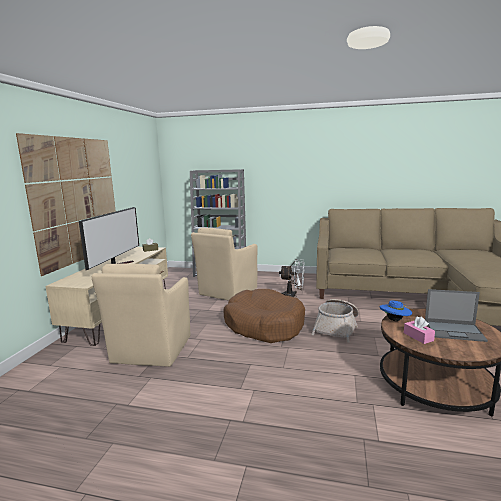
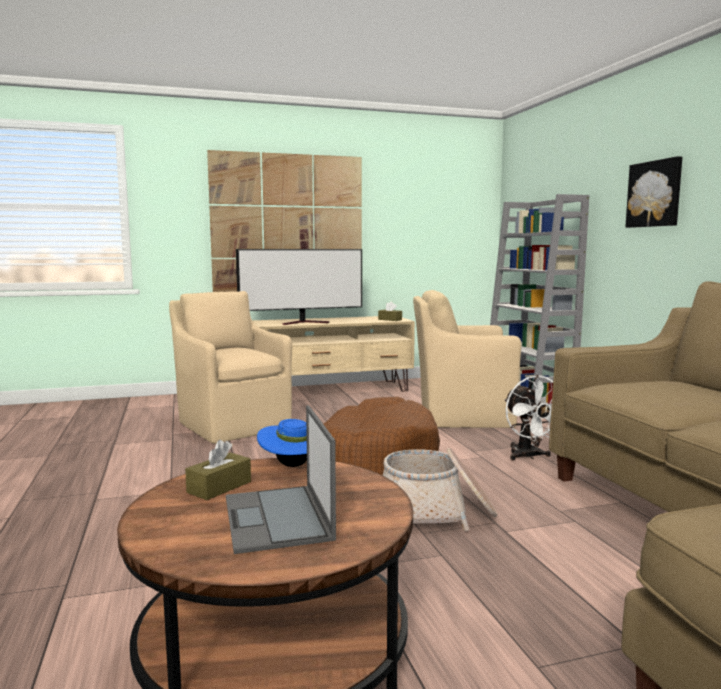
camera: 60 degrees right, 5 degrees down
(151, 350) = (233, 424): beige armchair -> beige armchair turned 75 degrees clockwise
(283, 171) = (655, 194): none -> picture
(418, 337) = (219, 487): pink tissue box -> brown tissue box

